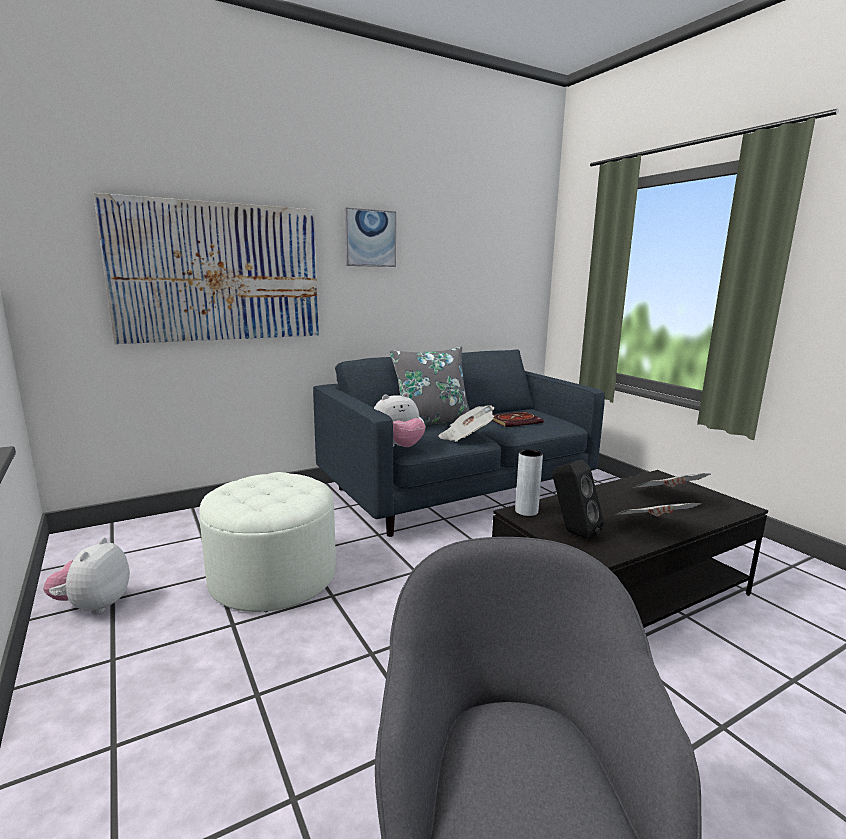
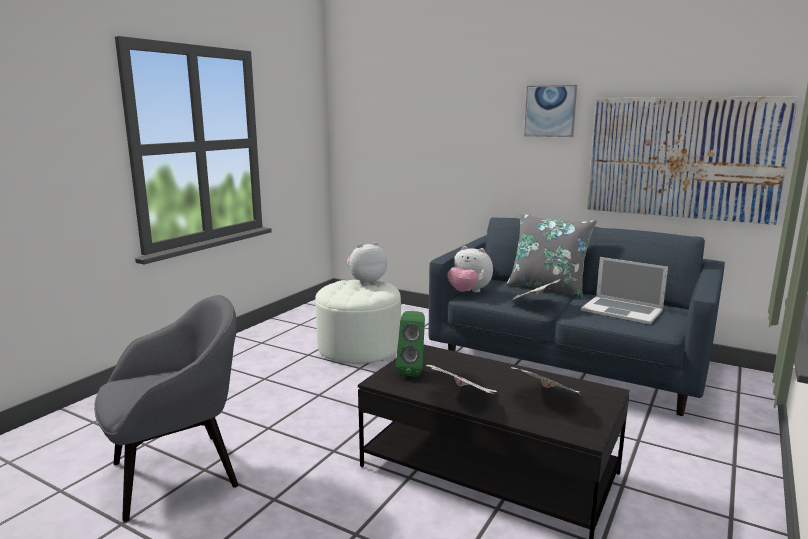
camera: 60 degrees right, 0 degrees up
(94, 606) = (291, 323): plush toy -> plush toy (366, 282)
(218, 272) = (430, 140): picture -> picture (682, 158)
(516, 421) = (622, 310): book -> laptop
(526, 511) = (430, 352): grey vase -> none
(572, 532) = (413, 371): black speaker -> green speaker

